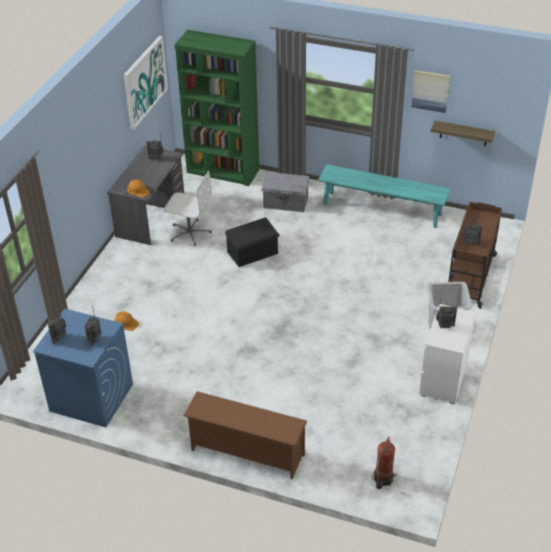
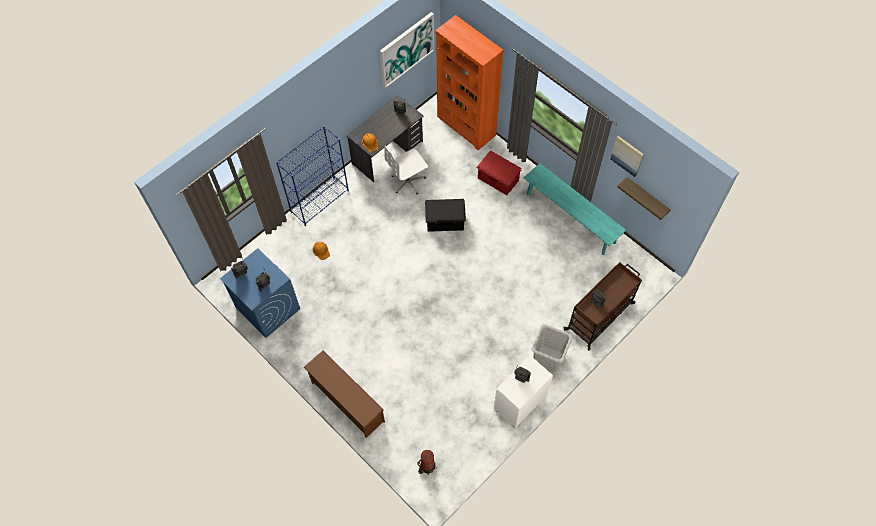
camera: 25 degrees right, 20 degrees up
(97, 280) = (320, 201): none -> blue bookcase
(189, 233) = (408, 181): white office chair -> white office chair turned 105 degrees clockwise
(223, 171) = (466, 126): green bookcase -> orange bookcase
(286, 203) = (498, 180): grey storage box -> red storage box

